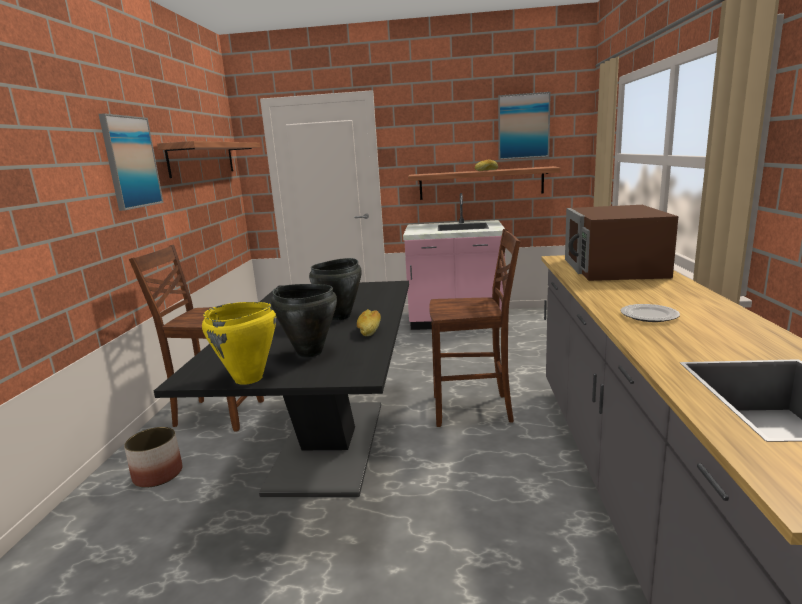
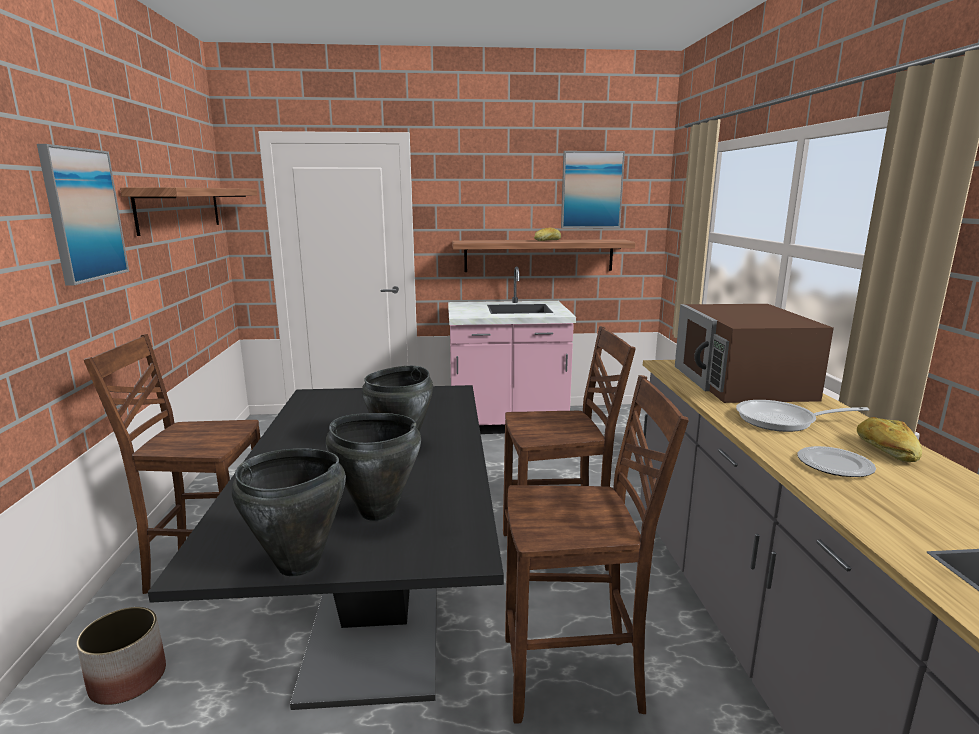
camera: 10 degrees left, 0 degrees up
(248, 379) = (299, 564): yellow cooking pot -> black cooking pot
(369, 330) = (450, 470): bread -> bread (885, 450)
(465, 488) = (575, 677): none -> brown chair
(628, 290) = (782, 421): none -> frying pan

